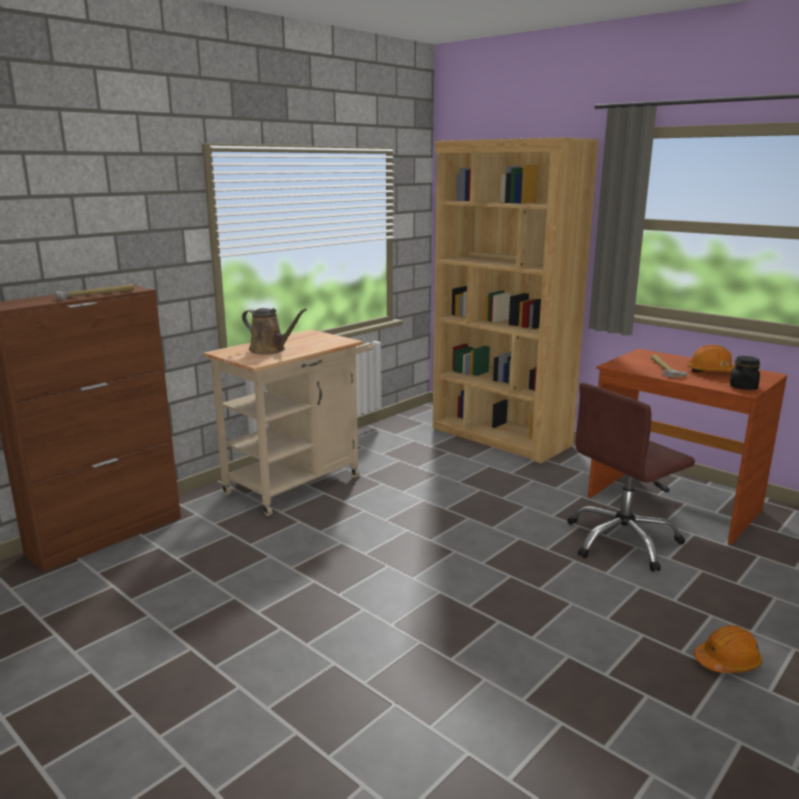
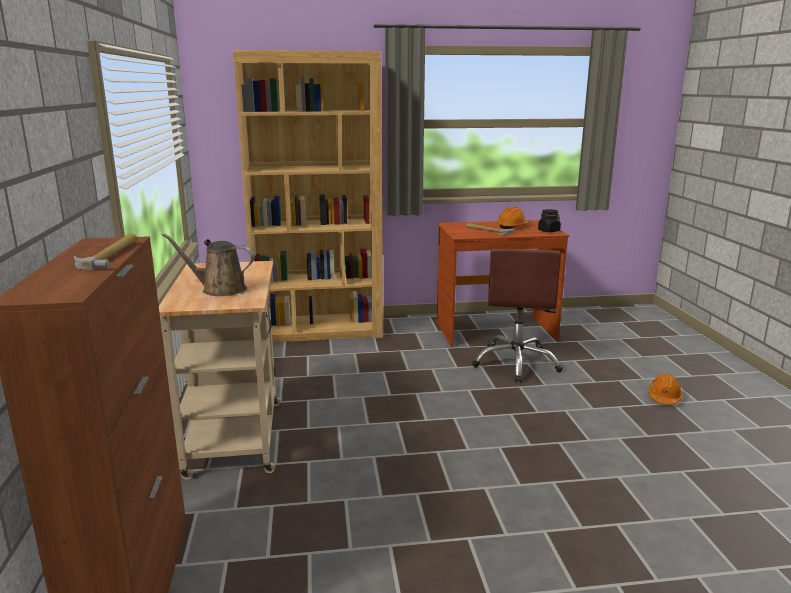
camera: 50 degrees left, 0 degrees up
(270, 350) = (220, 289): brown watering can -> brown watering can turned 150 degrees counterclockwise

